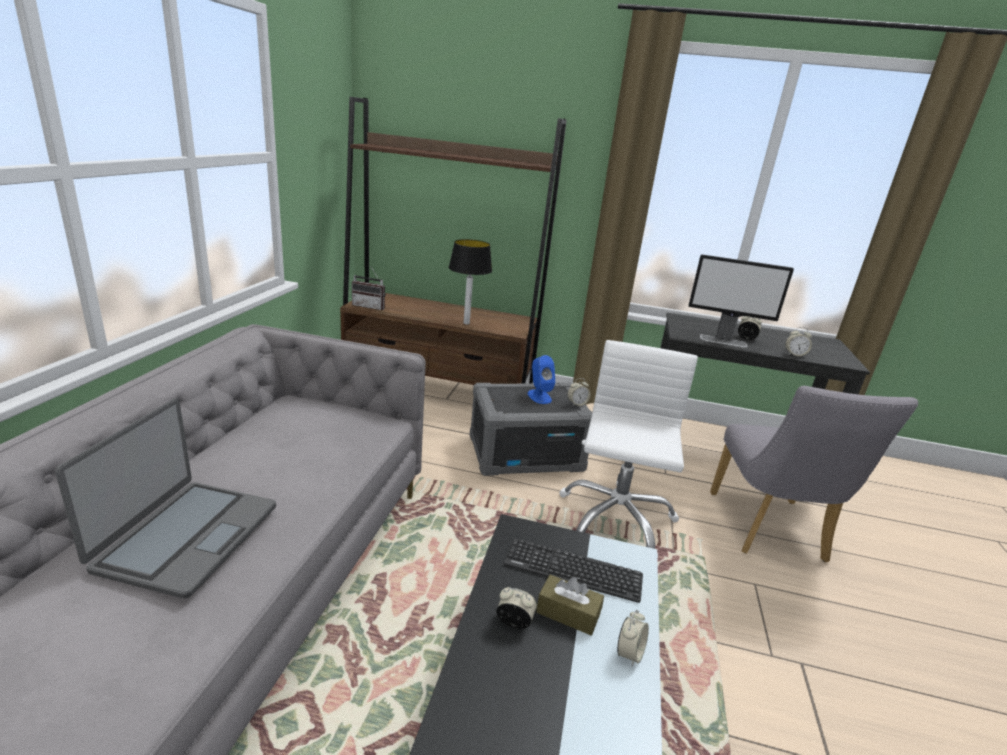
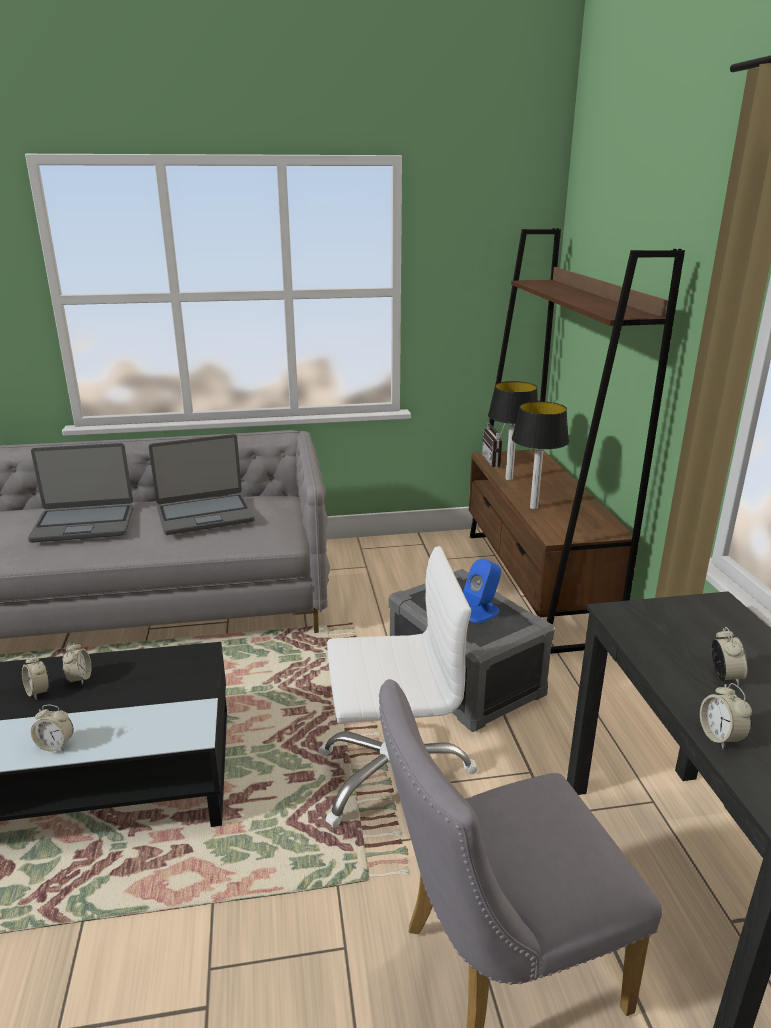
camera: 70 degrees right, 0 degrees up
(289, 444) = (205, 515): none -> laptop
(409, 313) = (509, 478): none -> table lamp
(568, 613) = (97, 703): brown tissue box -> none
(573, 570) = (155, 696): keyboard -> none
(577, 404) = (493, 640): alarm clock -> alarm clock (38, 692)
(724, 341) = (661, 652): monitor -> none

